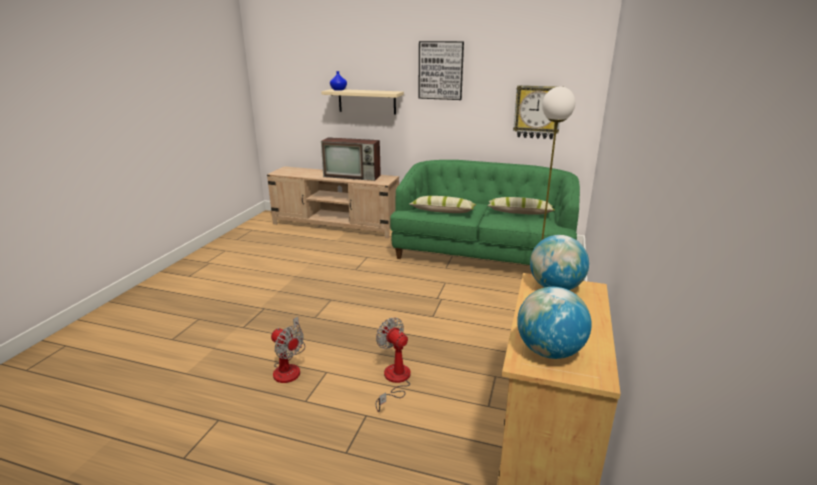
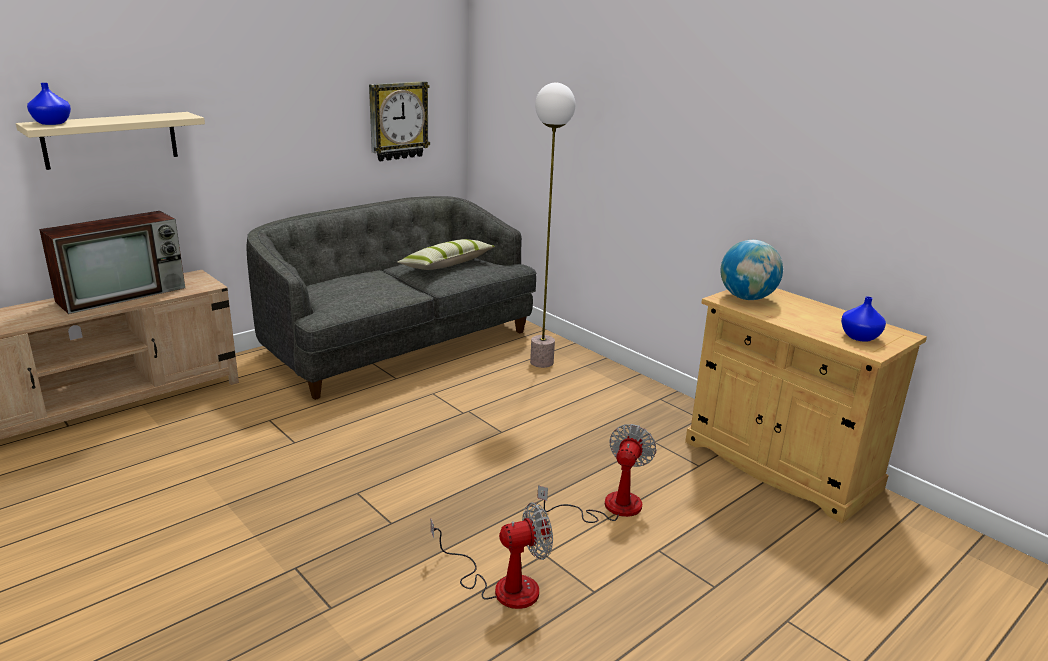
camera: 60 degrees left, 0 degrees up
(394, 380) = (609, 507): fan -> fan turned 120 degrees clockwise
(440, 70) = (251, 69): picture -> none
(443, 211) = (367, 295): pillow -> none
(483, 254) = (397, 343): green sofa -> grey sofa
(549, 351) = (859, 337): globe -> blue vase

